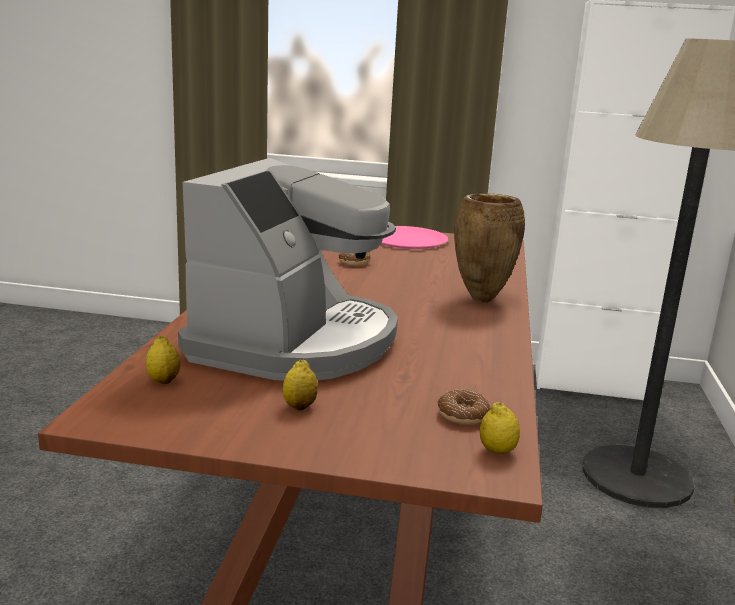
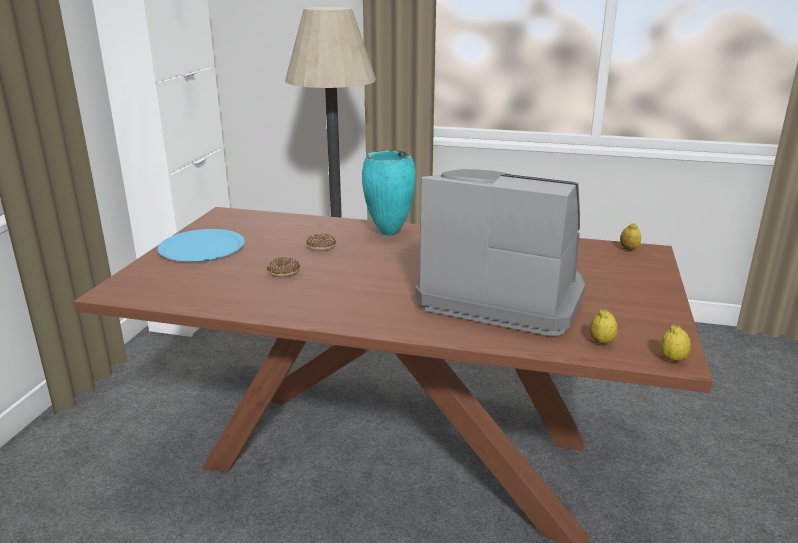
camera: 85 degrees left, 5 degrees up
(299, 406) = (611, 294): lemon -> lemon (672, 359)
(407, 239) = (202, 247): pink plate -> blue plate
(462, 415) = (592, 253): donut -> donut (321, 247)
(480, 299) = (388, 234): brown vase -> turquoise vase

